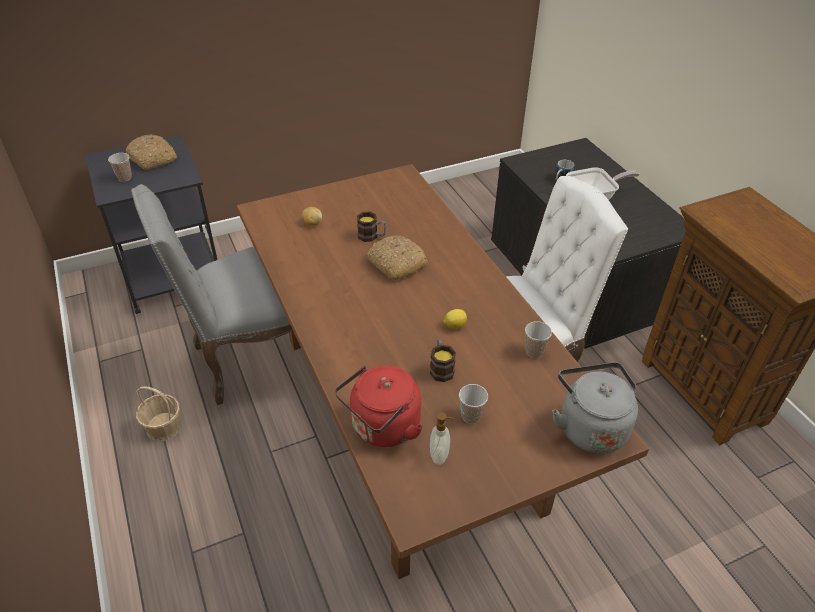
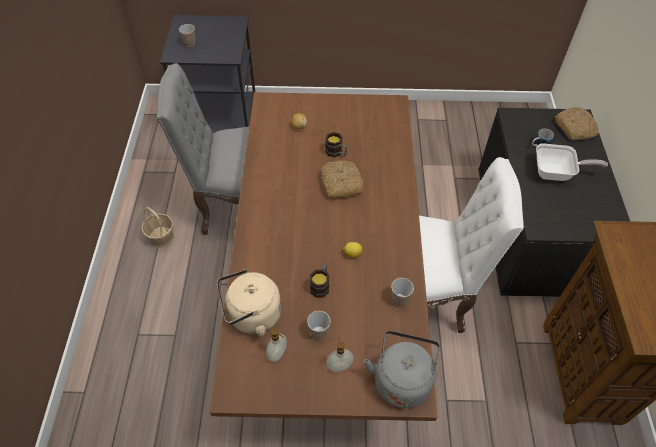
camera: 25 degrees right, 10 degrees up
(153, 158) = (217, 32): bread -> bread (575, 128)
(382, 428) = (251, 316): red kettle -> beige kettle
(515, 440) = (339, 365): none -> soap dispenser

